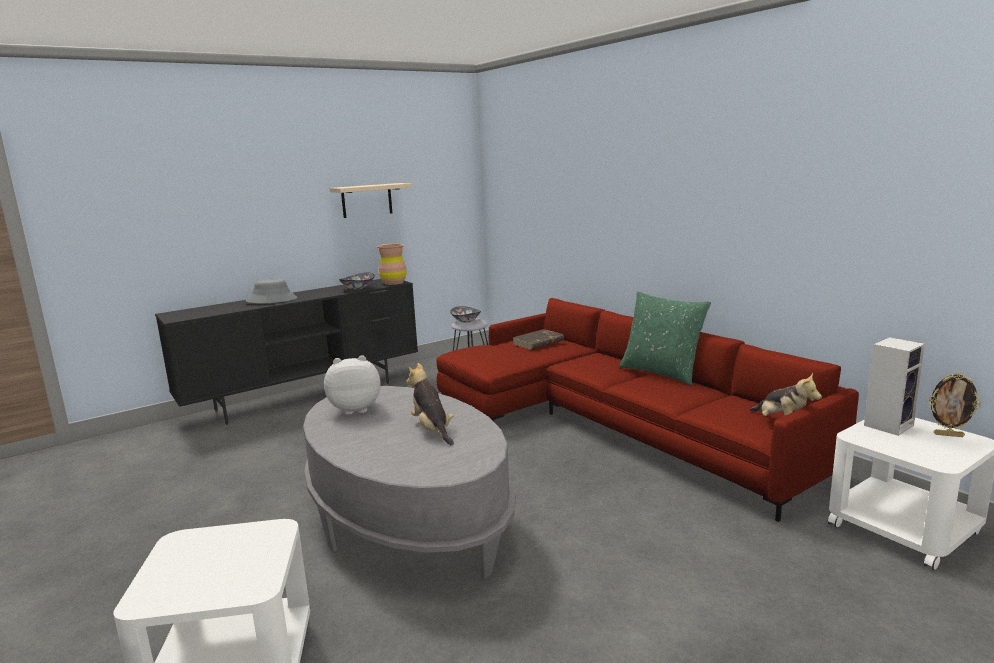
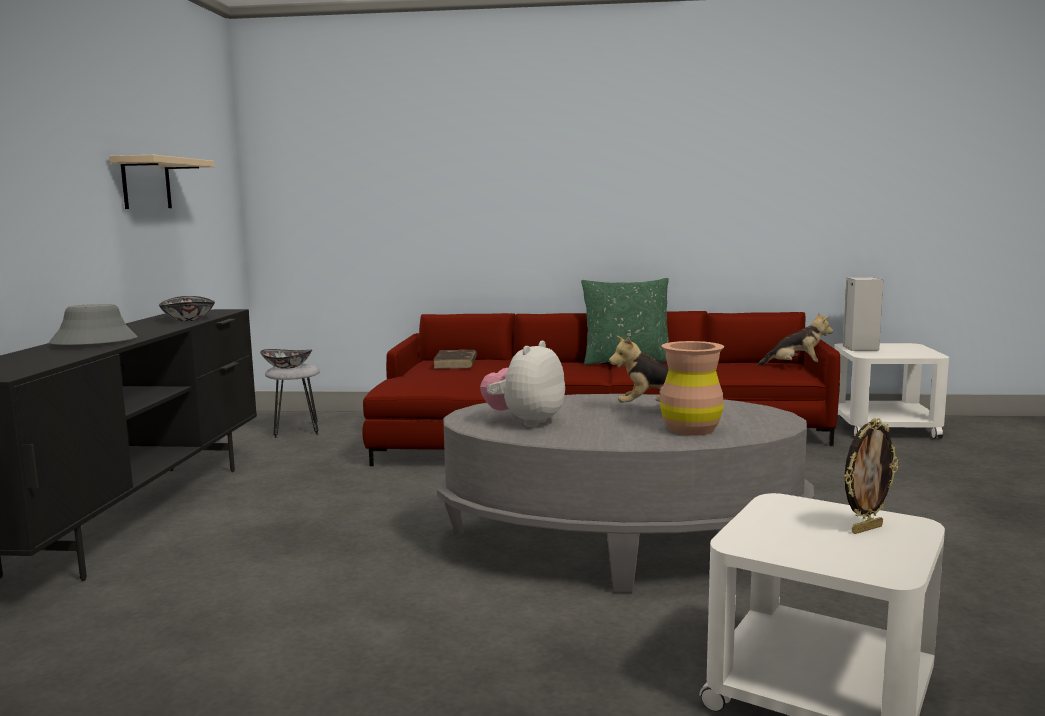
camera: 50 degrees left, 5 degrees down
(393, 283) = (218, 311): brown vase -> brown vase (691, 429)
(948, 435) = (894, 345): picture frame -> picture frame (866, 529)

